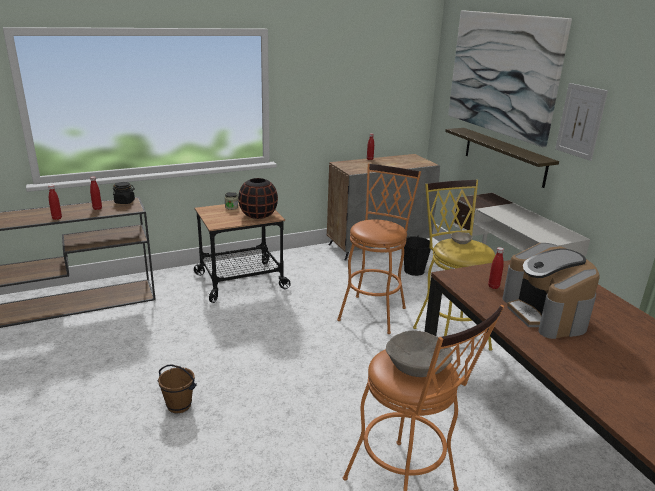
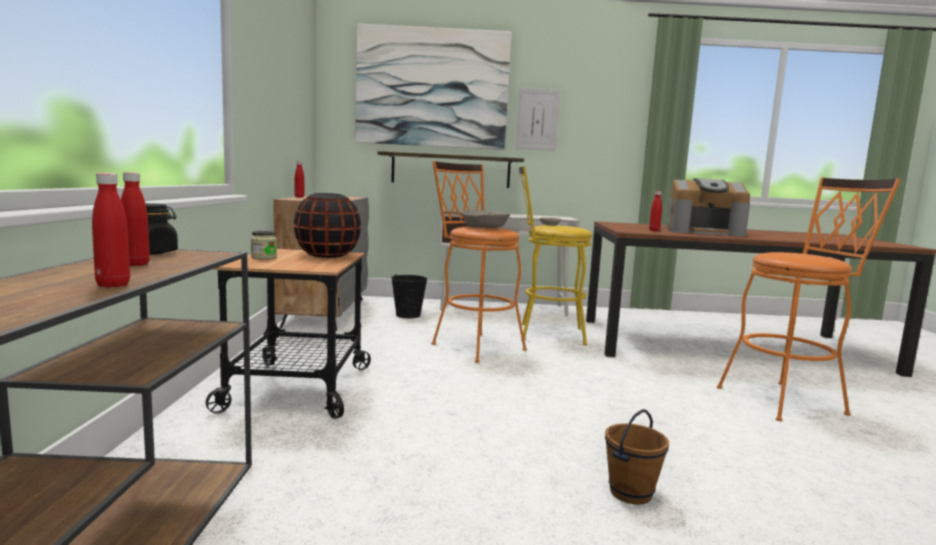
camera: 65 degrees left, 15 degrees down
(417, 365) = (800, 254): beige bowl -> beige bowl (484, 227)

